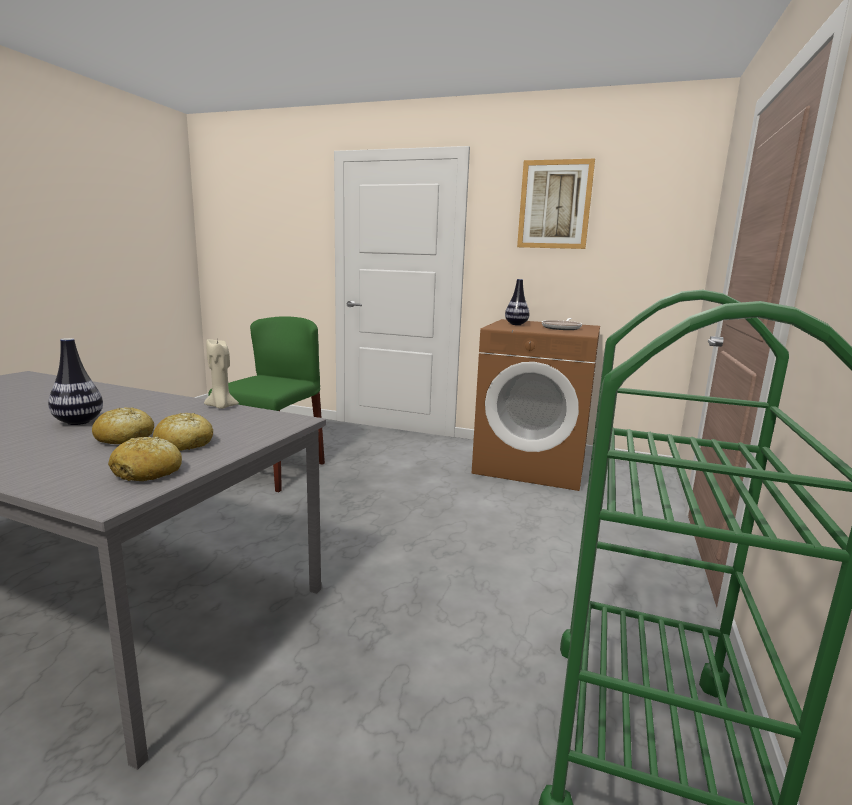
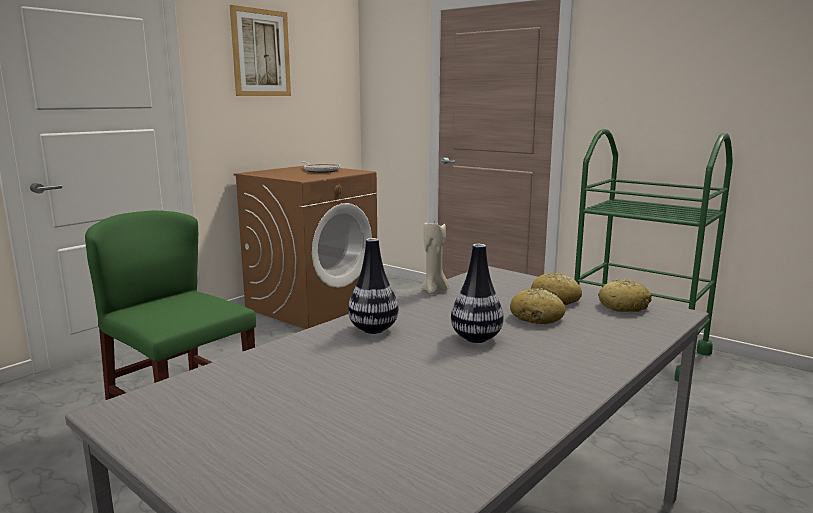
camera: 70 degrees left, 0 degrees up
(516, 324) = (284, 174): vase -> vase (373, 329)

